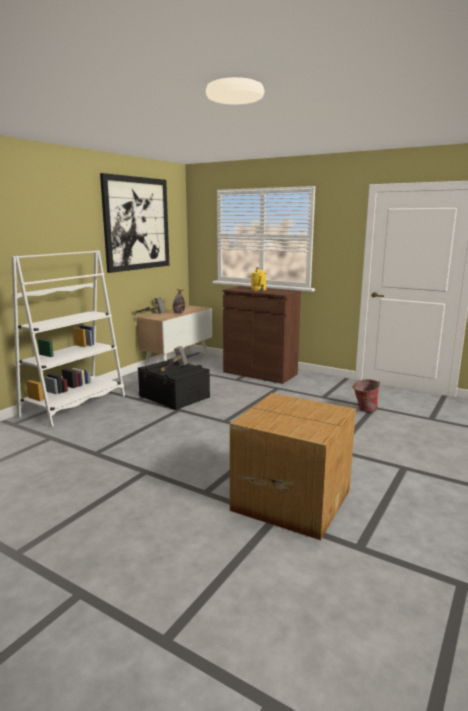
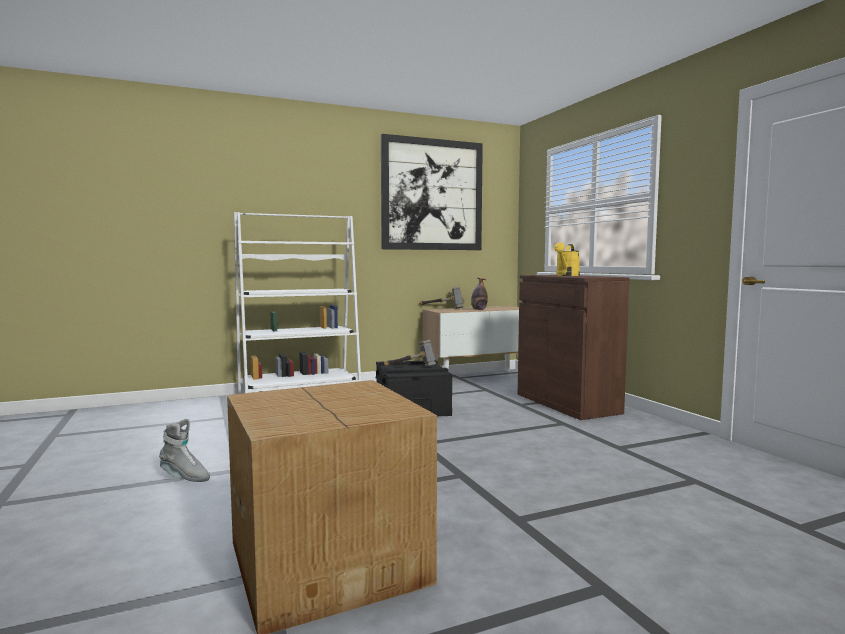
camera: 35 degrees right, 10 degrees down
(119, 488) = (184, 477): none -> grey boot
(364, 410) = (667, 479): bucket -> none

